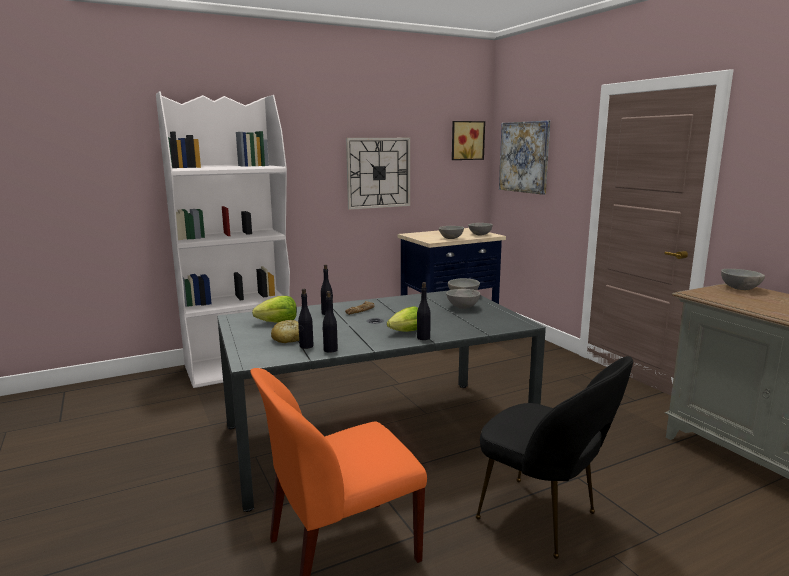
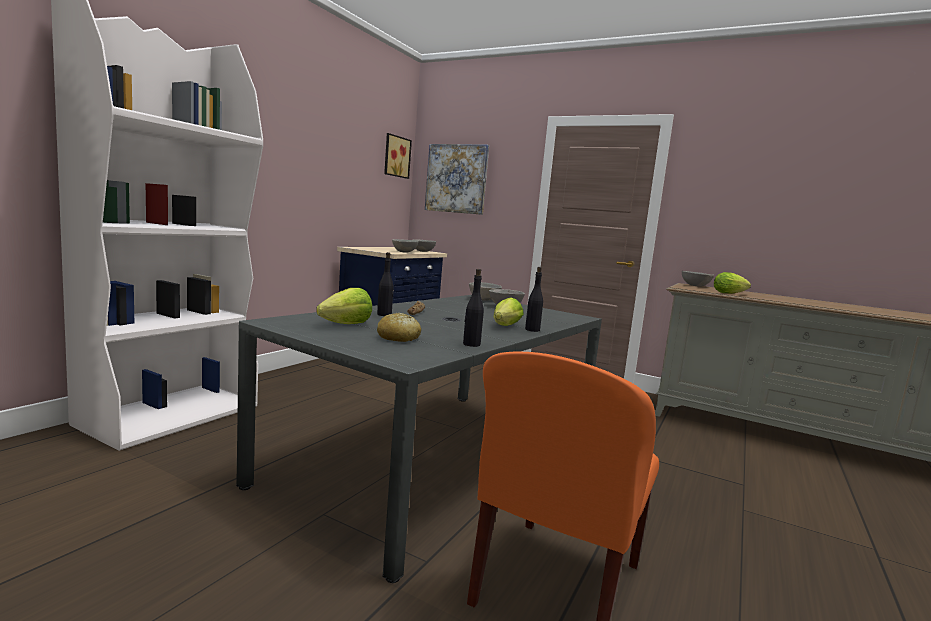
camera: 35 degrees left, 5 degrees down
(306, 346) = (437, 343): black bottle -> none
(378, 173) = (321, 174): wall clock -> none
(544, 520) = (670, 497): black chair -> none
(750, 306) = (730, 293): none -> lettuce

